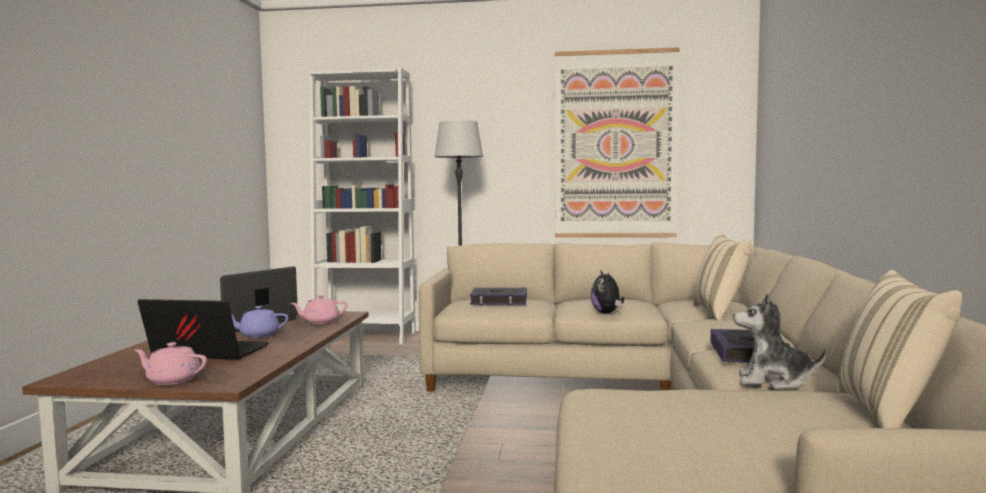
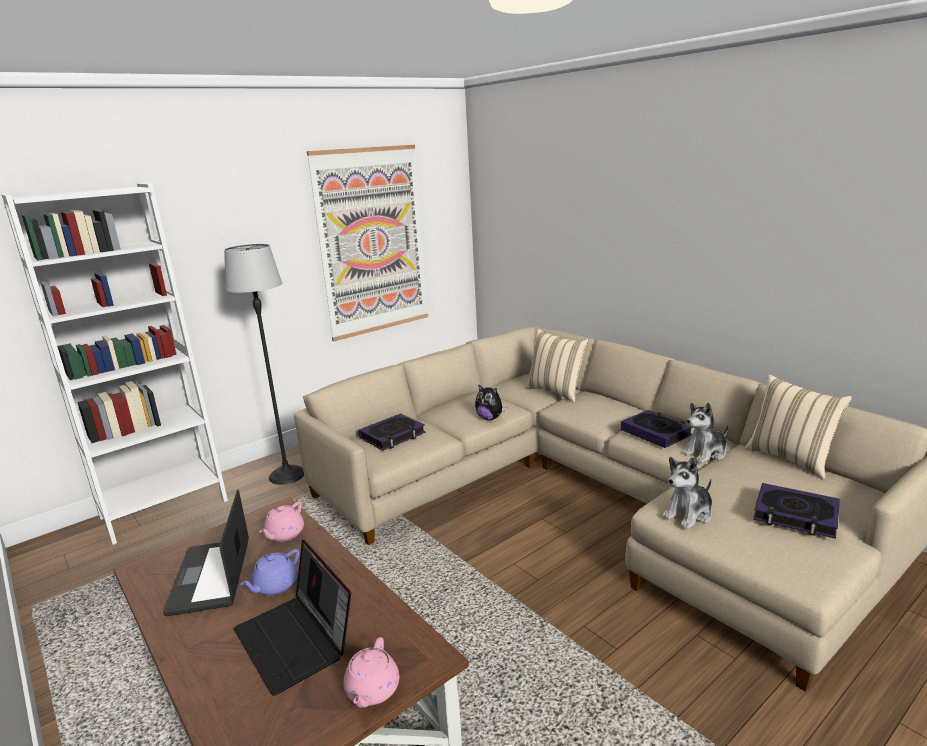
camera: 45 degrees left, 15 degrees up
(172, 380) = (372, 690): pink teapot -> pink teapot turned 45 degrees counterclockwise
(205, 353) = (297, 641): laptop -> laptop turned 90 degrees counterclockwise
(613, 403) = (688, 514): none -> plush toy
(727, 437) = (795, 515): none -> book

